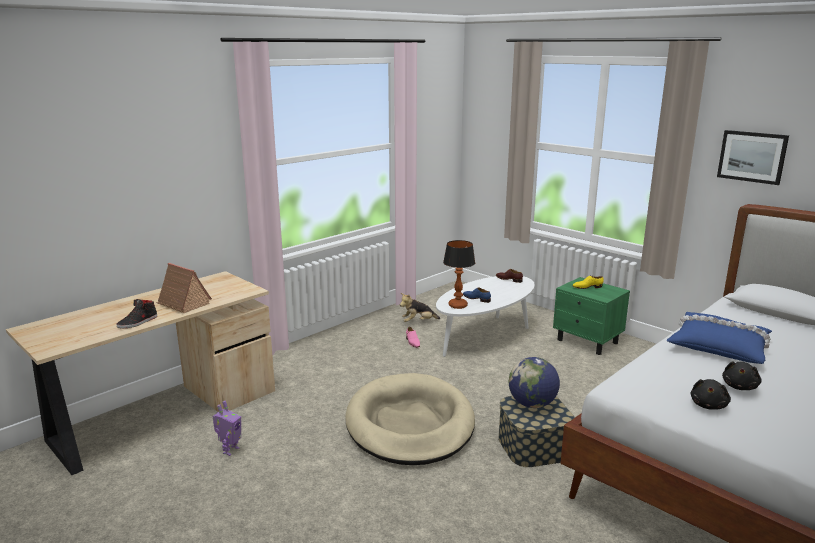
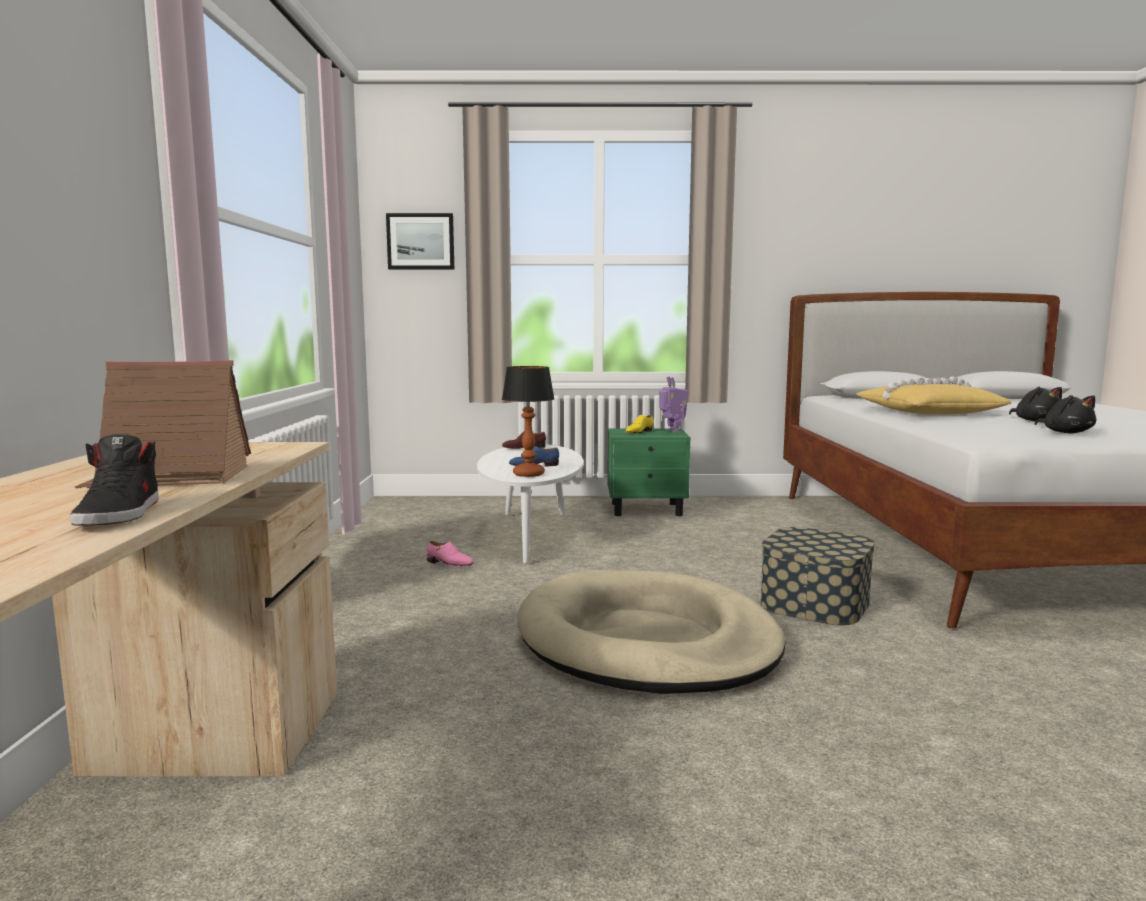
camera: 45 degrees left, 10 degrees down
(230, 450) = (435, 820): toy robot -> toy robot (672, 431)
(418, 322) = (410, 543): plush toy -> none
(532, 404) = (801, 539): globe -> none
(719, 346) = (927, 412): blue pillow -> yellow pillow
(752, 156) = (790, 242): picture -> picture (420, 241)

